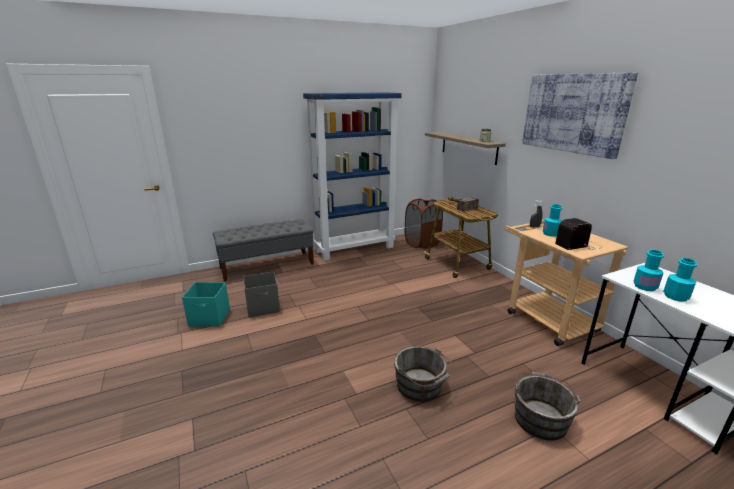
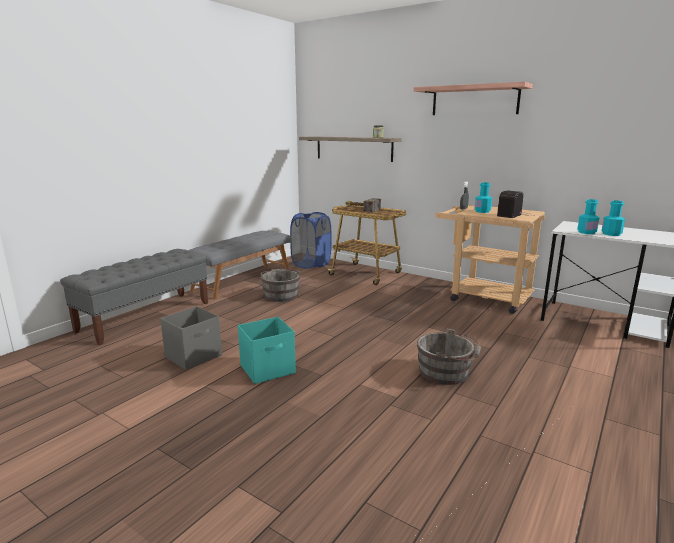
camera: 30 degrees left, 5 degrees down
(210, 318) = (129, 386): turquoise storage box -> turquoise storage box (268, 369)
(355, 249) = (242, 280): blue bookcase -> grey bench
(422, 243) = (311, 264): brown laundry basket -> blue laundry basket
(540, 417) = (555, 362): grey bucket -> grey bucket (280, 295)
(573, 113) = (474, 100): picture -> shelf

